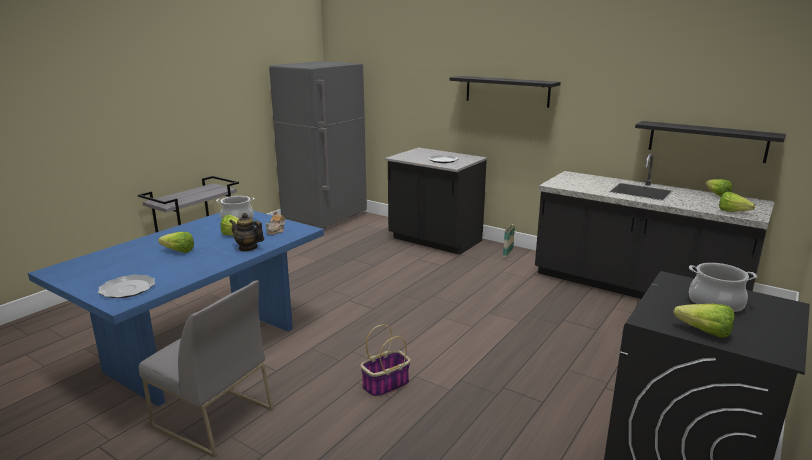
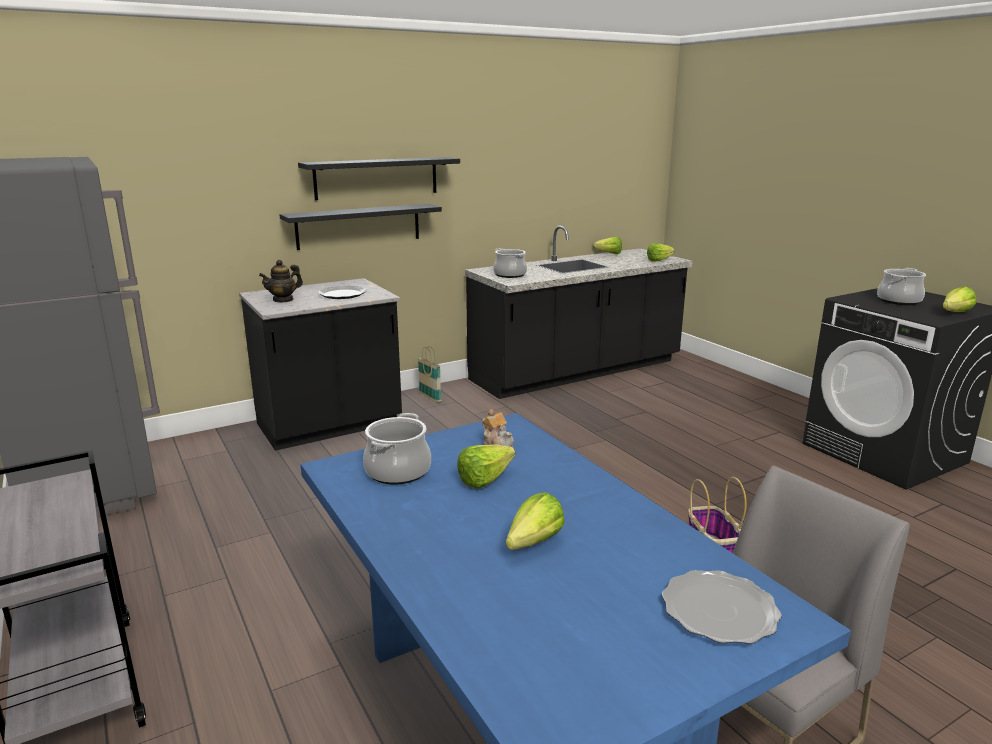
camera: 65 degrees left, 0 degrees up
(248, 248) = (564, 475): teapot -> teapot (283, 300)
(571, 181) = (510, 275): none -> cooking pot
(706, 141) = (589, 203): black shelf -> black shelf (359, 226)

